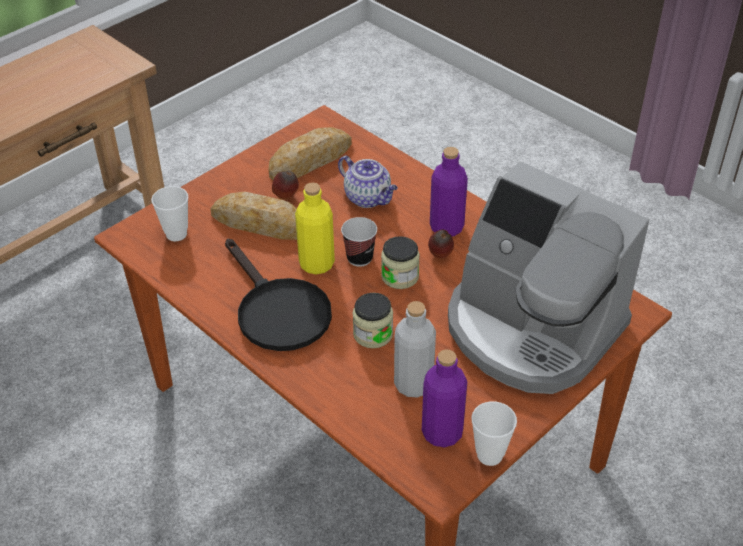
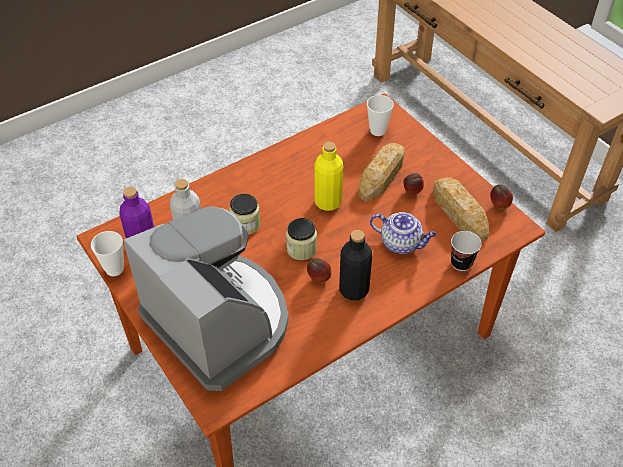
camera: 100 degrees right, 5 degrees up
(277, 311) = (284, 176): black frying pan -> none
(294, 133) = (499, 206): none -> apple
(359, 258) = (328, 228): cup -> cup (461, 263)
(369, 198) = (401, 243): teapot -> teapot turned 120 degrees counterclockwise
(446, 227) = (353, 290): purple bottle -> black bottle
(531, 329) = (219, 321): coffee machine -> coffee machine turned 90 degrees clockwise

